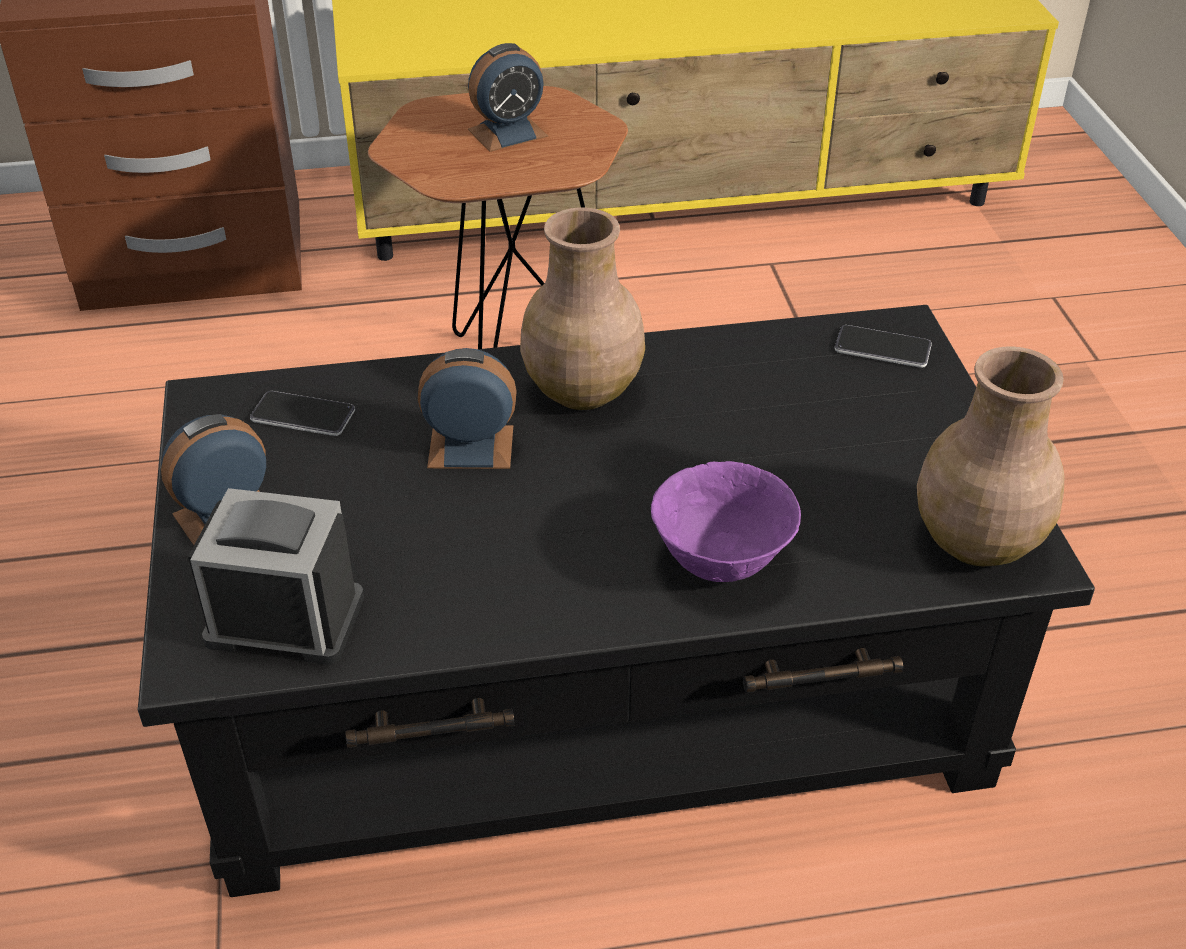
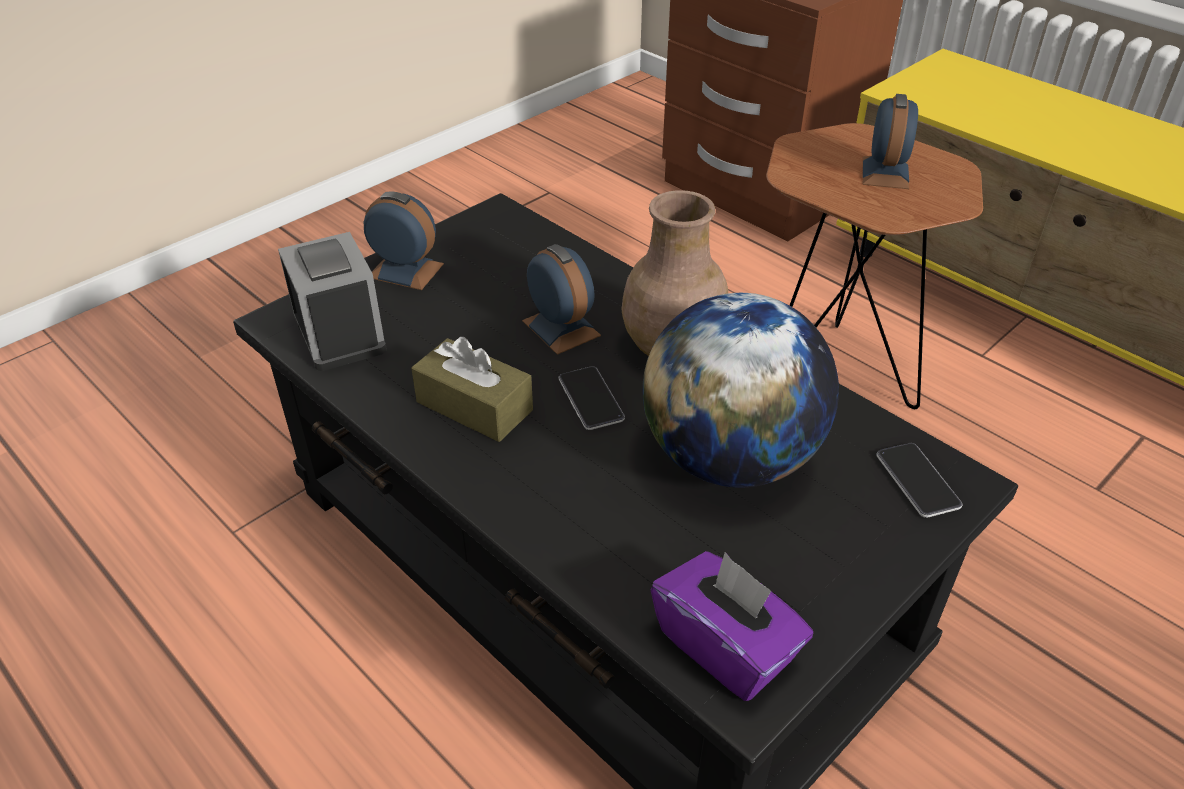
camera: 55 degrees right, 0 degrees up
(303, 415) = (520, 251): phone -> phone (590, 399)
(507, 133) = (885, 173): alarm clock -> alarm clock turned 105 degrees counterclockwise
(529, 562) = (474, 406): none -> brown tissue box
(722, 561) = (560, 499): purple bowl -> none
(765, 431) = (730, 458): none -> globe
(975, 543) = (726, 647): brown vase -> purple tissue box

